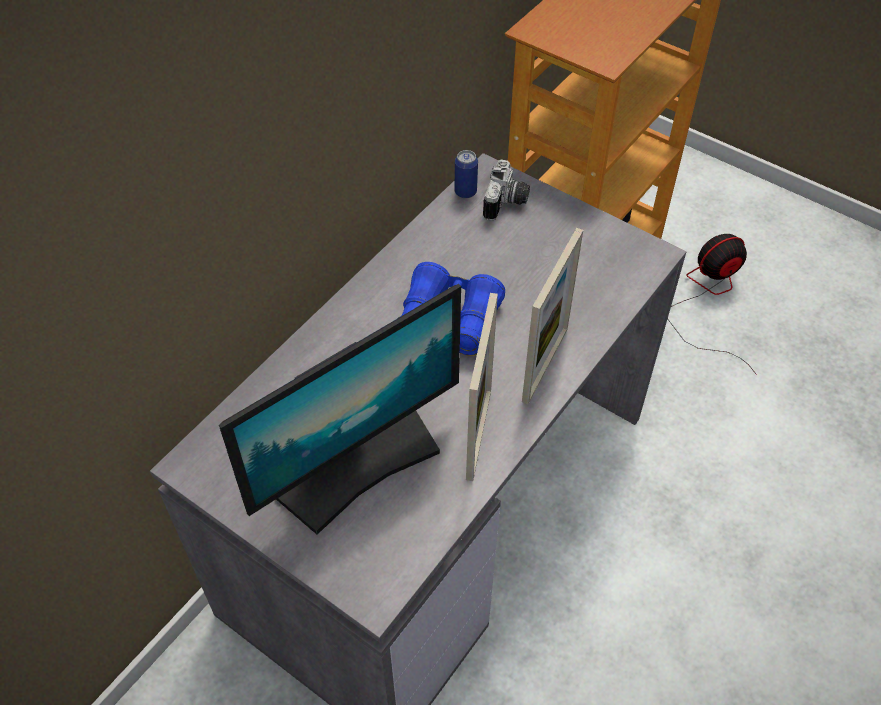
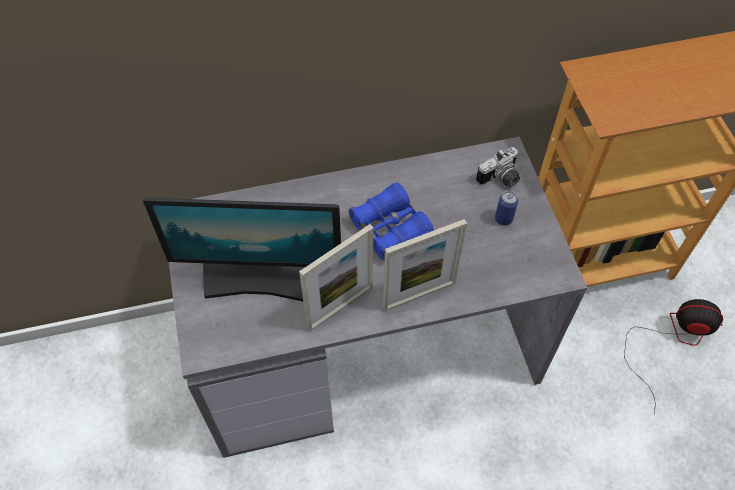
camera: 40 degrees right, 5 degrees up
(465, 192) = (481, 155): can -> can (503, 219)

